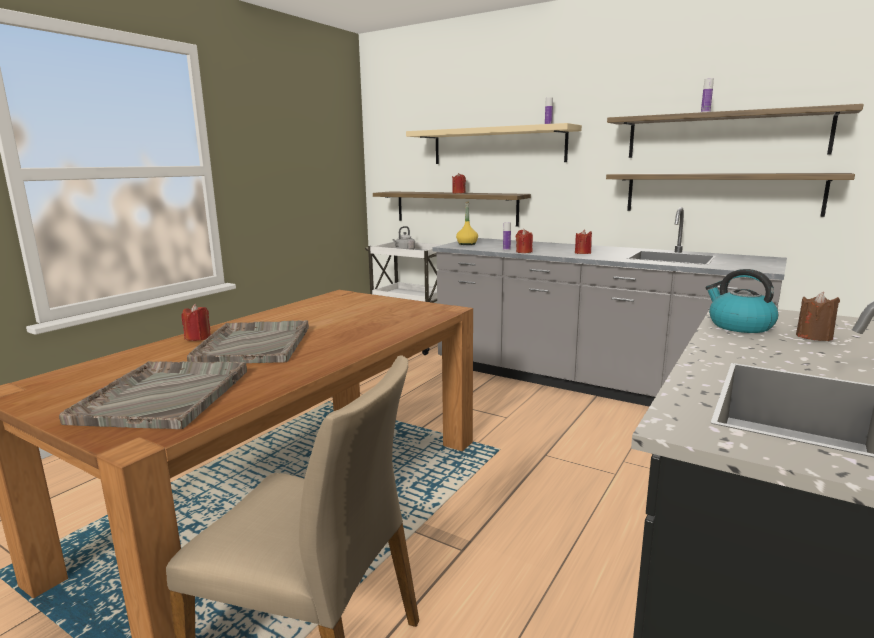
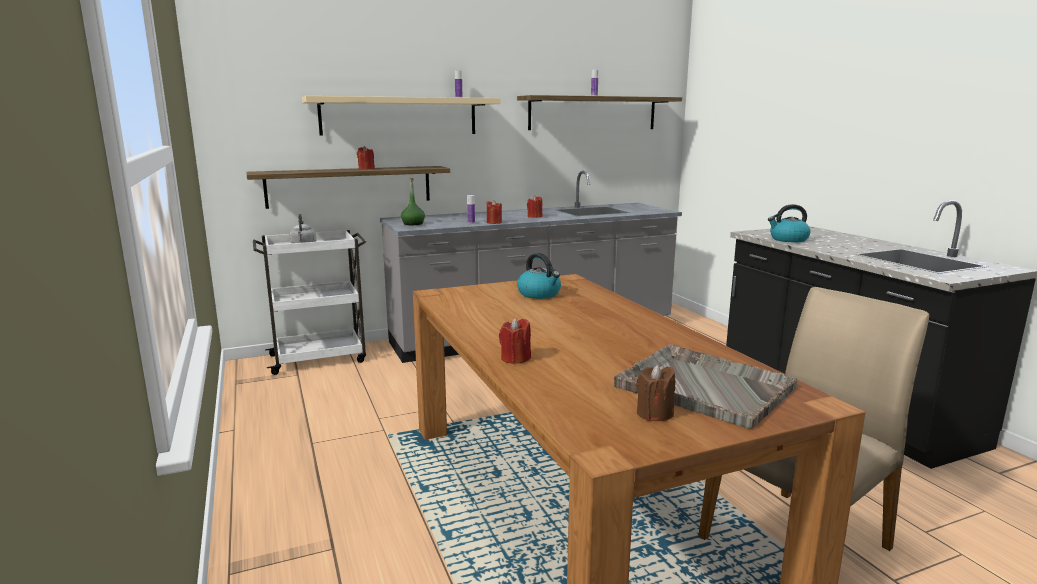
camera: 55 degrees left, 0 degrees up
(254, 344) = (579, 342): grey tray -> none
(382, 312) = (539, 294): none -> kettle
(467, 244) = (413, 224): yellow bottle -> green bottle
(720, 193) = (593, 158): shelf -> none
(814, 337) = (820, 237): brown candle -> brown candle (654, 414)

